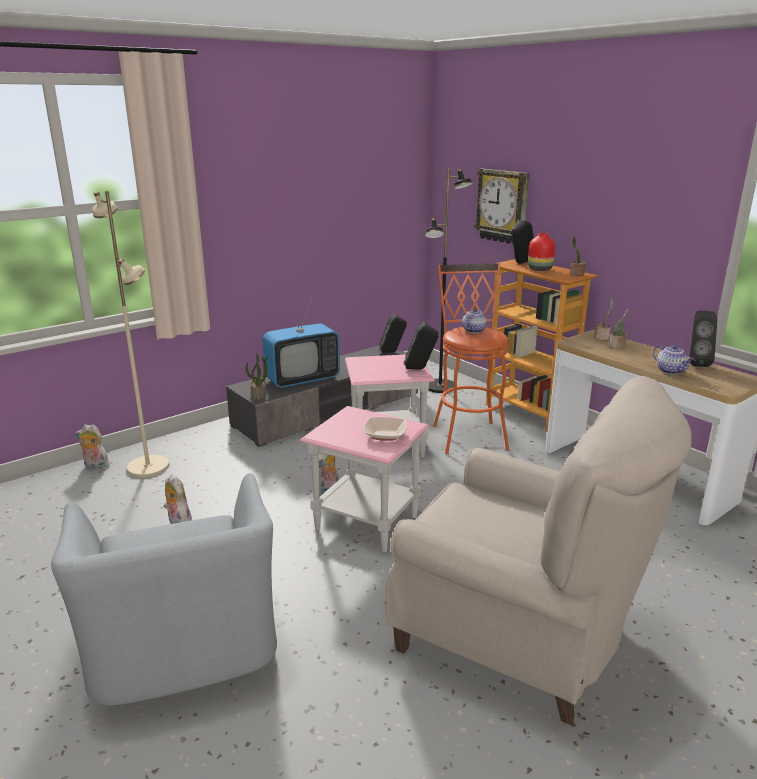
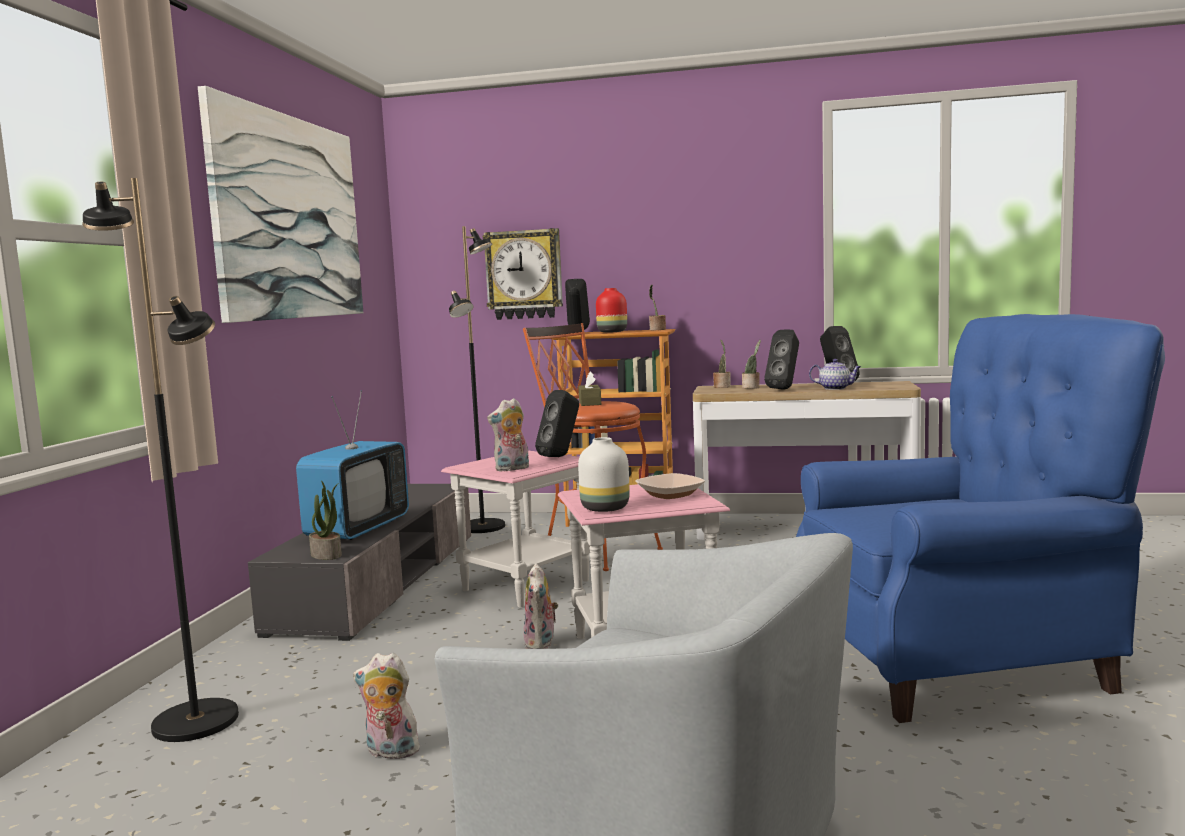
camera: 40 degrees left, 15 degrees down
(95, 467) = (77, 761): plush toy -> plush toy (512, 469)
(149, 467) = (196, 721): beige floor lamp -> black floor lamp
(307, 167) = (289, 218): none -> picture
(329, 432) = (604, 508): none -> white vase
(392, 352) = (423, 486): black speaker -> black speaker (785, 389)
(473, 330) = (590, 403): teapot -> brown tissue box
(518, 638) = (964, 662): beige armchair -> blue armchair

